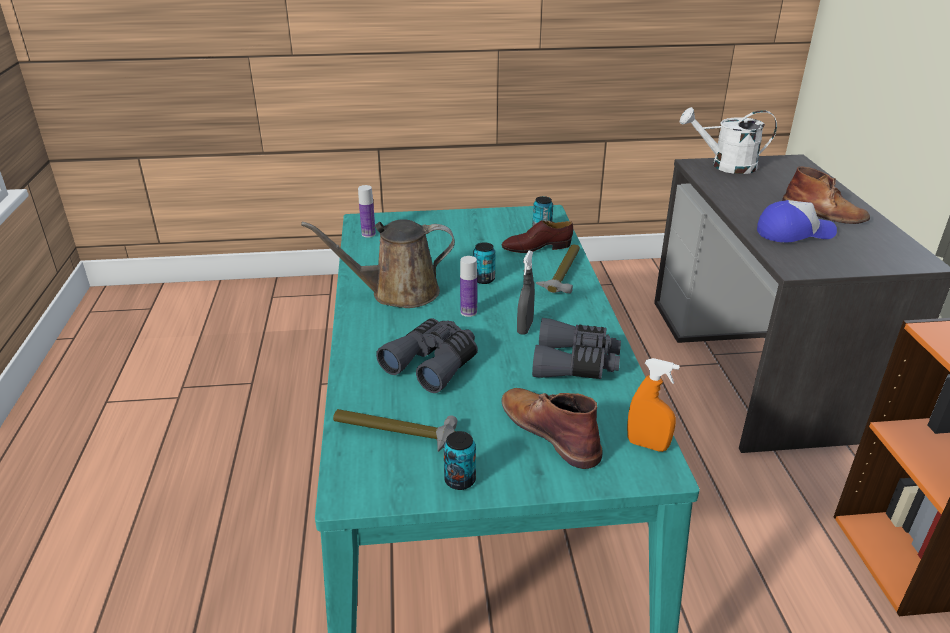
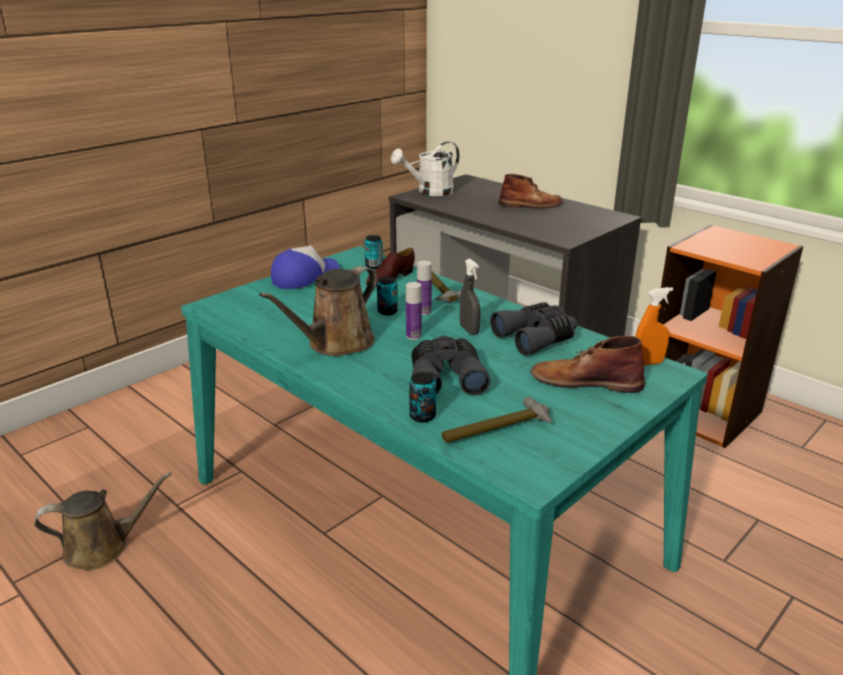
camera: 40 degrees left, 5 degrees down
(248, 391) = (103, 547): none -> brown watering can
(368, 234) = (233, 313): bottle -> bottle (424, 312)
(460, 480) = (584, 434): can -> can (422, 416)
(794, 232) = (532, 220): cap -> cap (305, 277)

